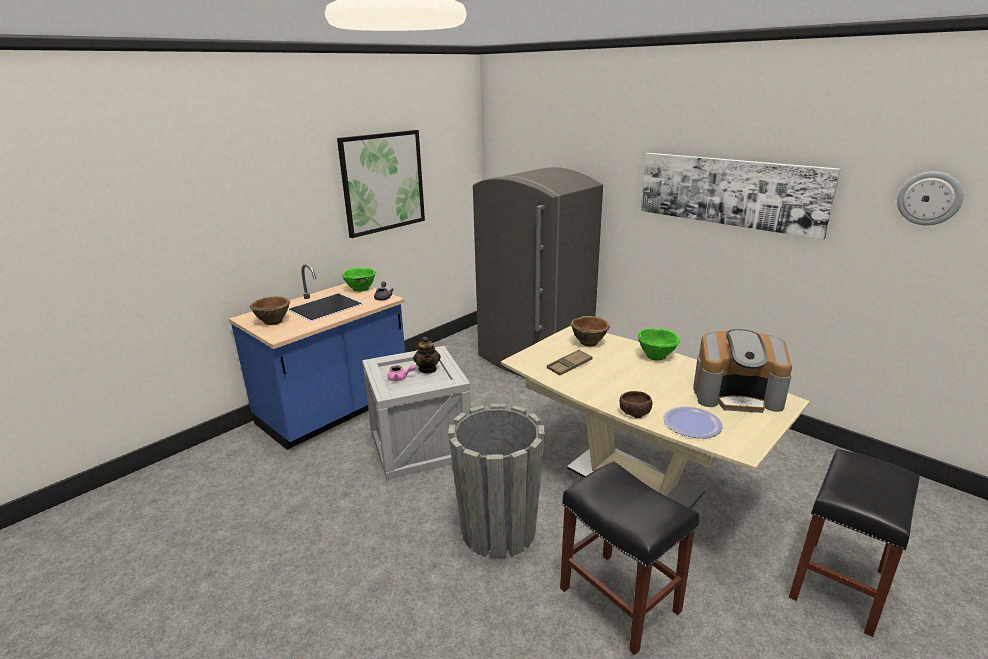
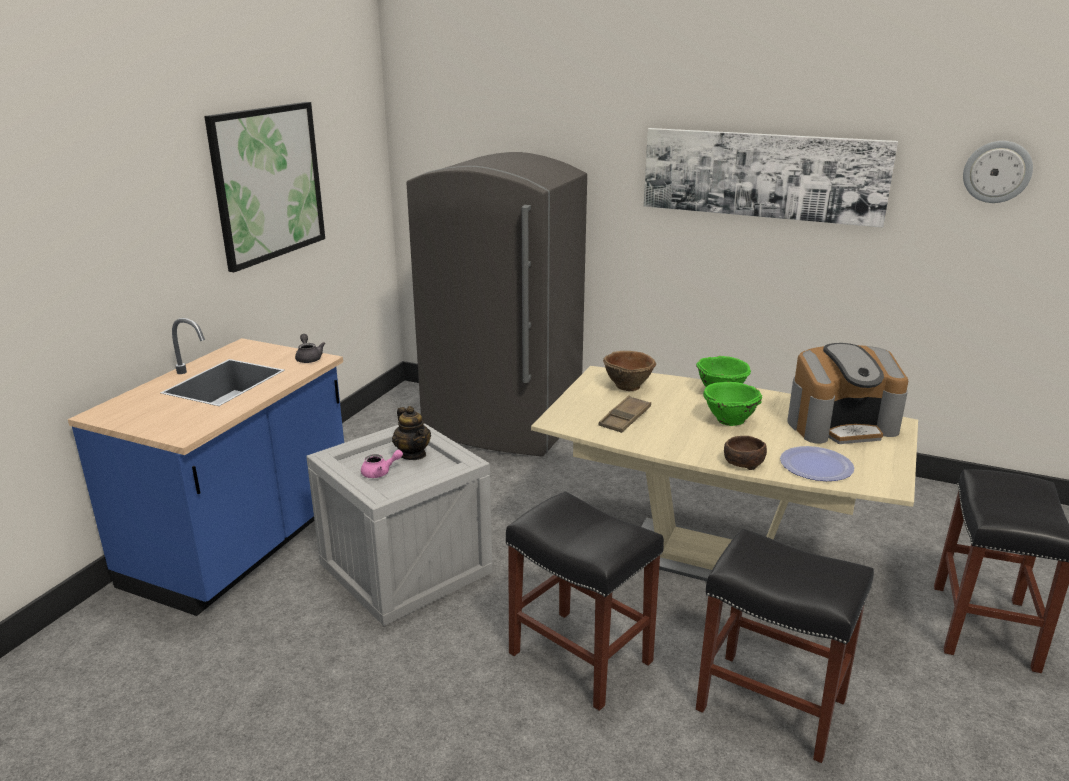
camera: 20 degrees left, 0 degrees up
(273, 321) = (154, 414): brown bowl -> none
(360, 289) = (261, 350): green bowl -> green bowl (729, 420)
(498, 529) = (578, 657): grey planter -> black stool

